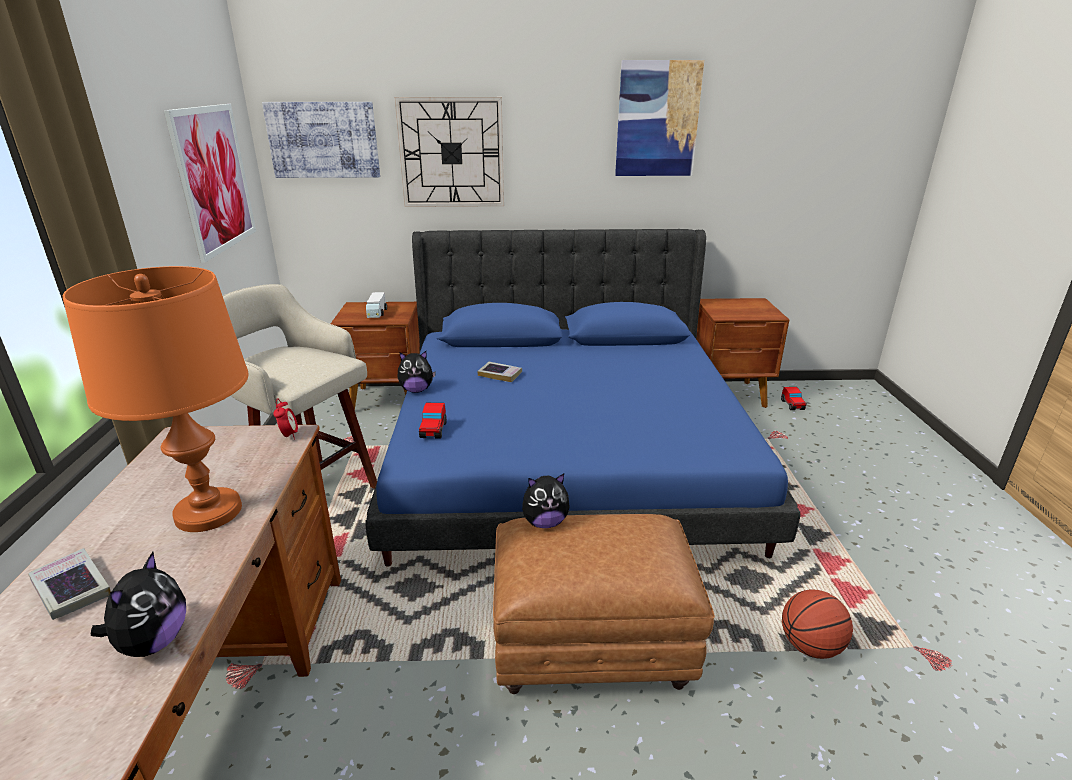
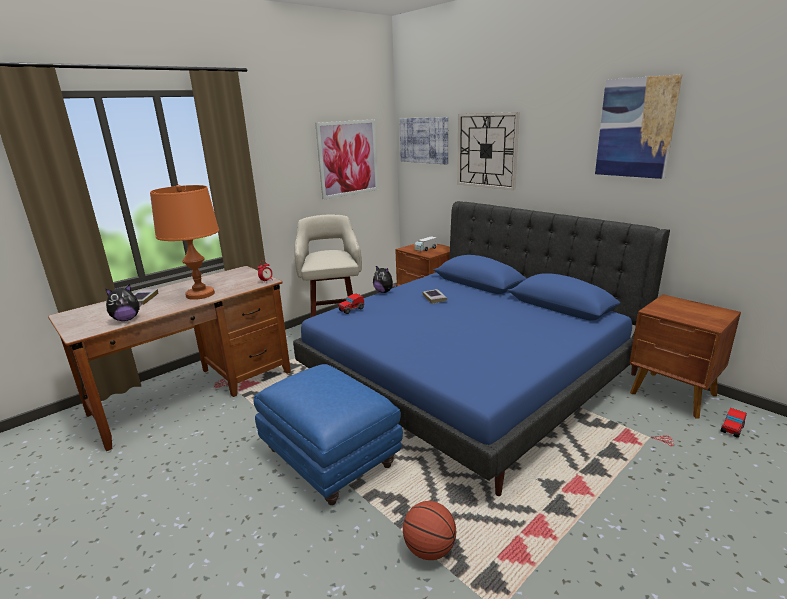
camera: 50 degrees right, 5 degrees down
(545, 522) = (326, 369): plush toy -> none
(592, 643) = (331, 458): brown ottoman -> blue ottoman

